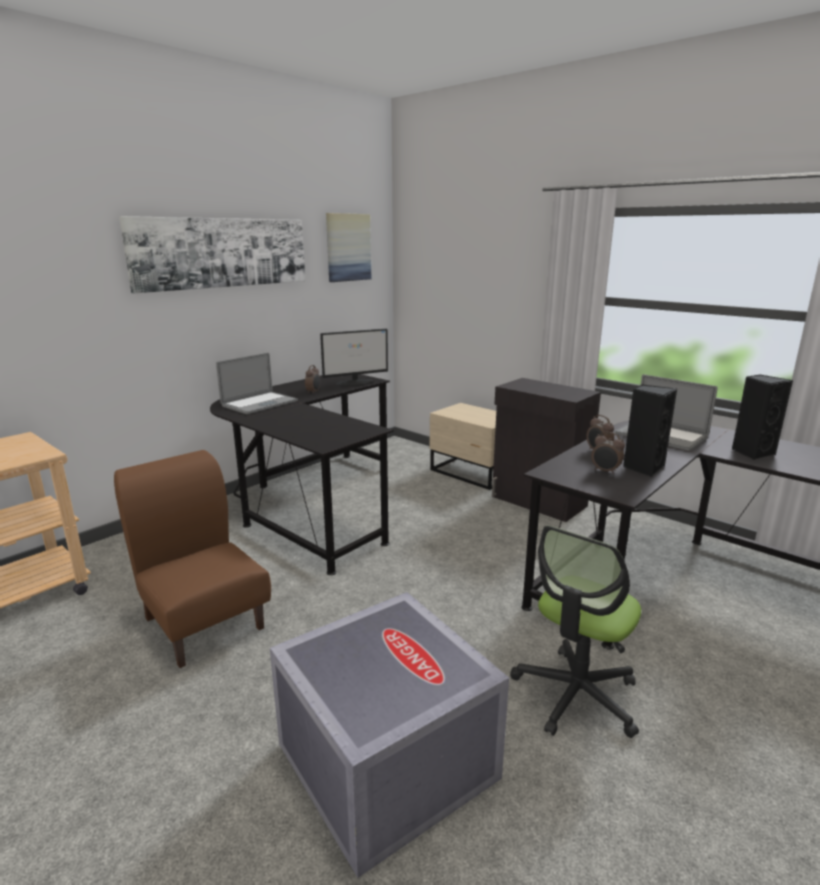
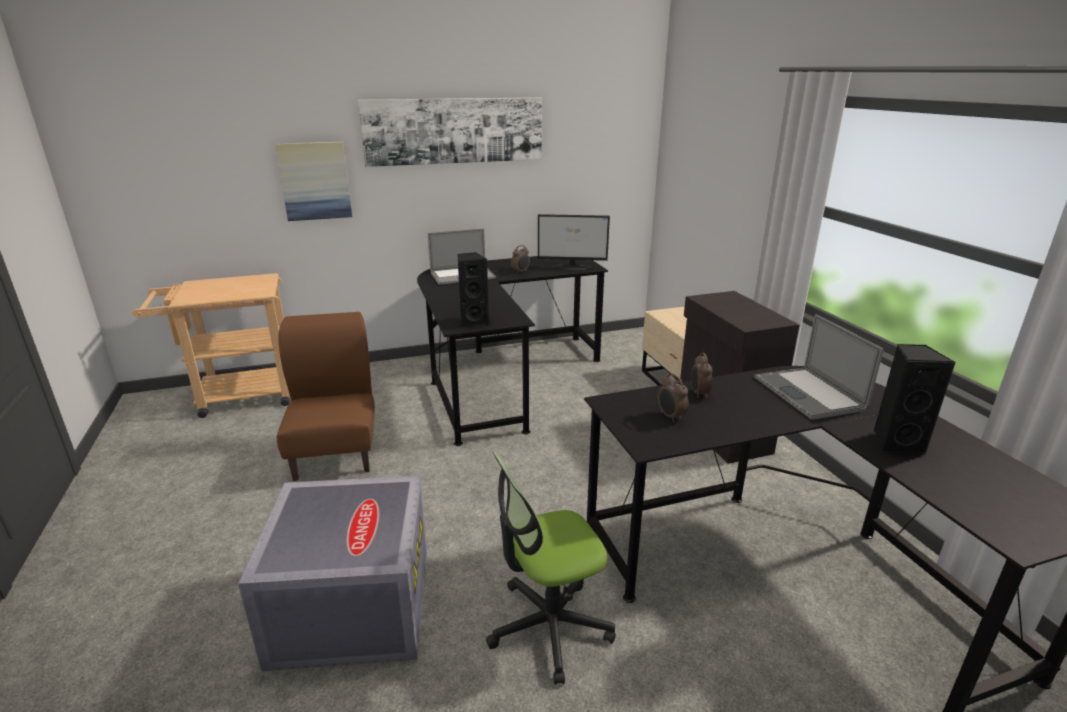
camera: 30 degrees right, 5 degrees up
(348, 247) = (599, 125): picture -> picture (315, 181)
(643, 467) = (719, 424): black speaker -> black speaker (473, 322)

